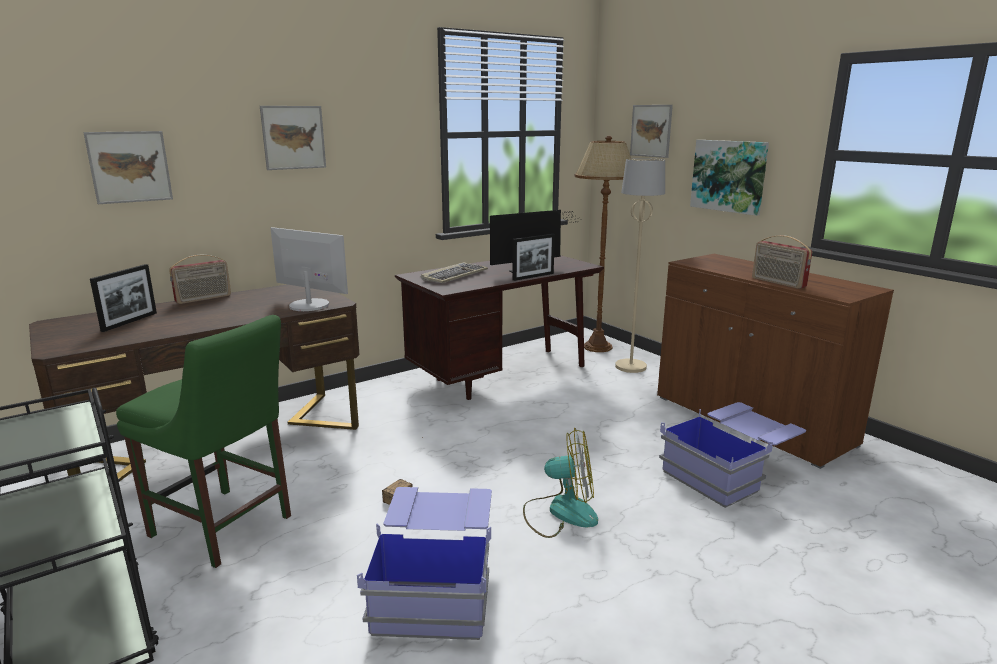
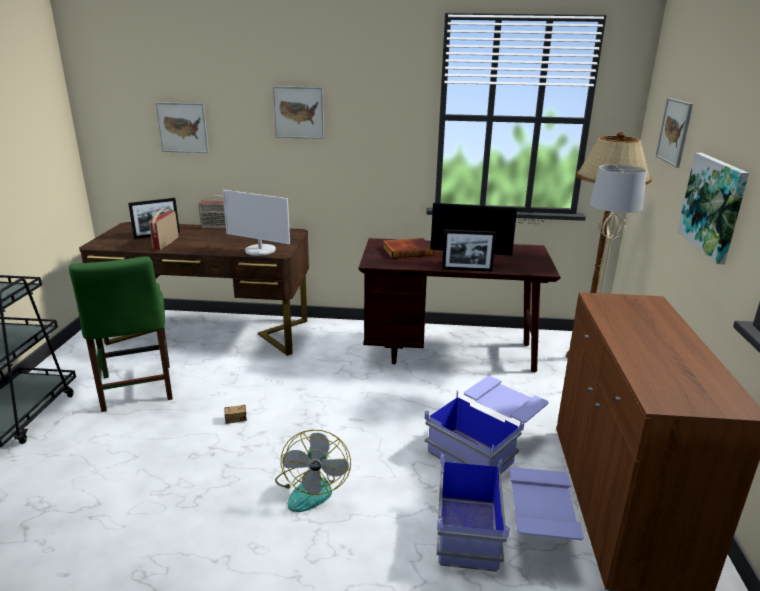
camera: 40 degrees right, 5 degrees up
(309, 305) = (260, 250): monitor -> monitor turned 135 degrees clockwise
(436, 584) = (169, 489): blue storage box -> blue storage box (486, 445)
(454, 275) = (407, 250): keyboard -> book
(560, 512) = (311, 488): fan -> fan turned 45 degrees clockwise
(777, 283) = (630, 356): radio -> radio (165, 243)

